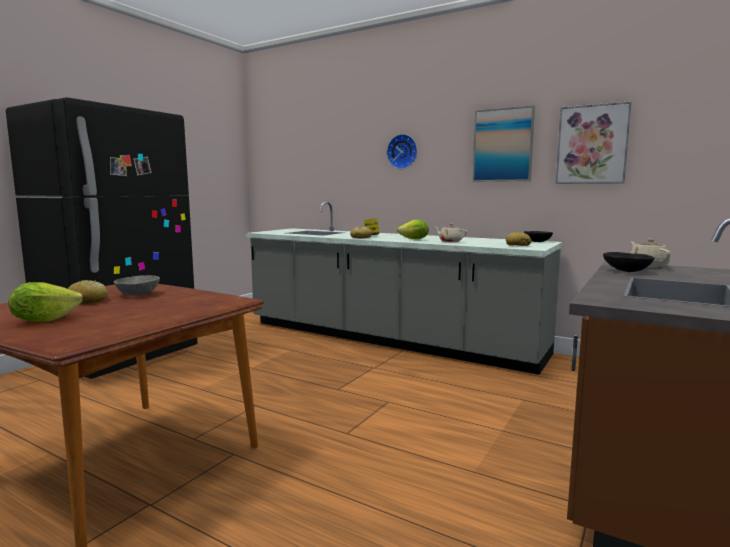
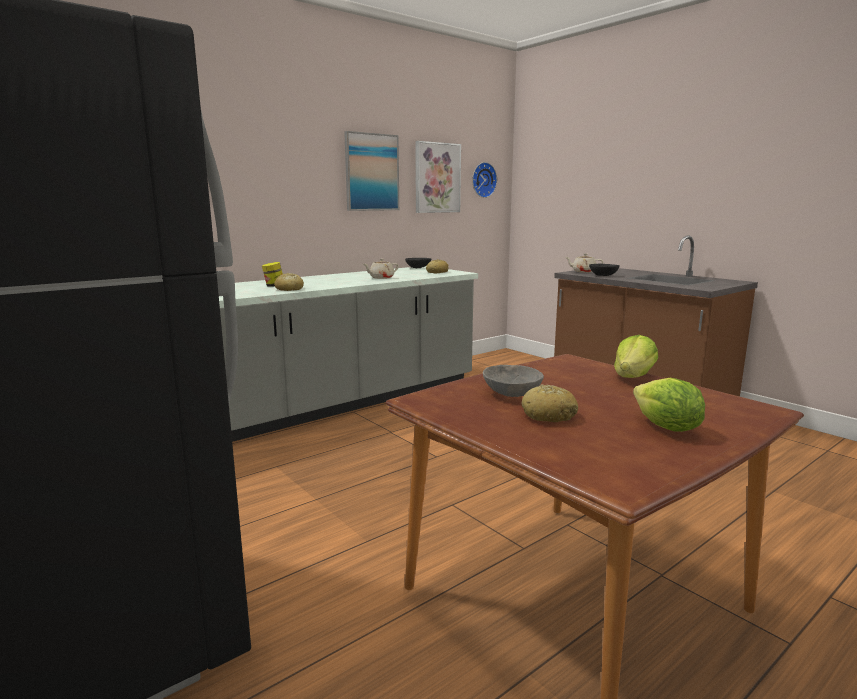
camera: 70 degrees left, 5 degrees up
(403, 152) = (260, 171): wall clock -> wall clock (482, 180)
(414, 239) = (344, 281): lettuce -> lettuce (633, 377)

